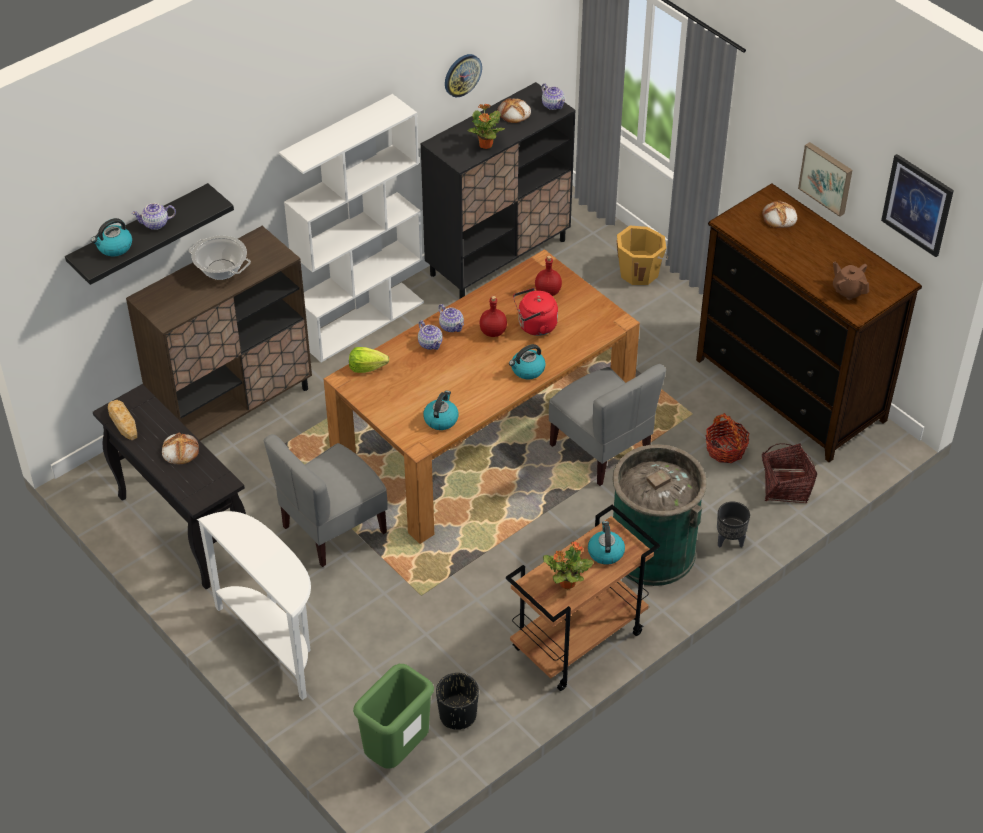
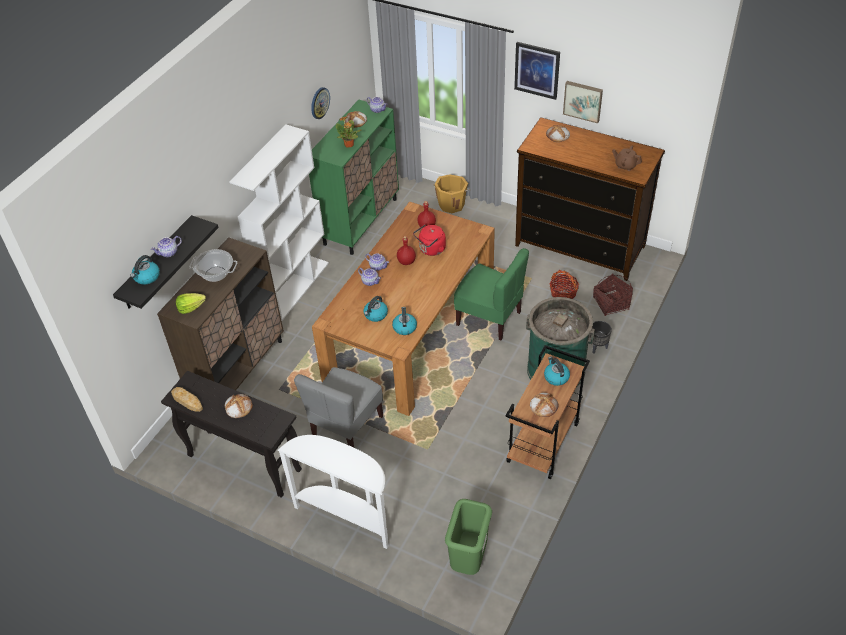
camera: 20 degrees left, 0 degrees up
(366, 367) = (337, 310): lettuce -> lettuce (191, 308)
(457, 715) = (494, 520): black planter -> none
(498, 257) = (361, 221): black cabinet -> green cabinet
(527, 370) = (442, 278): kettle -> kettle (375, 315)
(566, 583) = (543, 406): potted plant -> bread
(601, 450) = (489, 318): grey chair -> green chair
(917, 205) = (656, 97): picture -> picture (537, 70)

